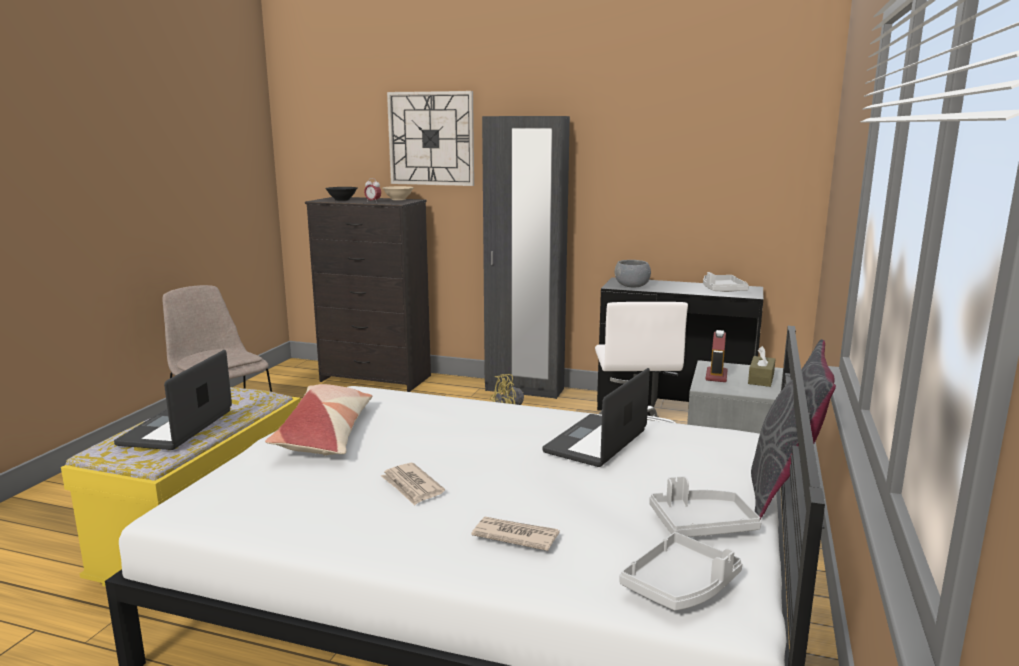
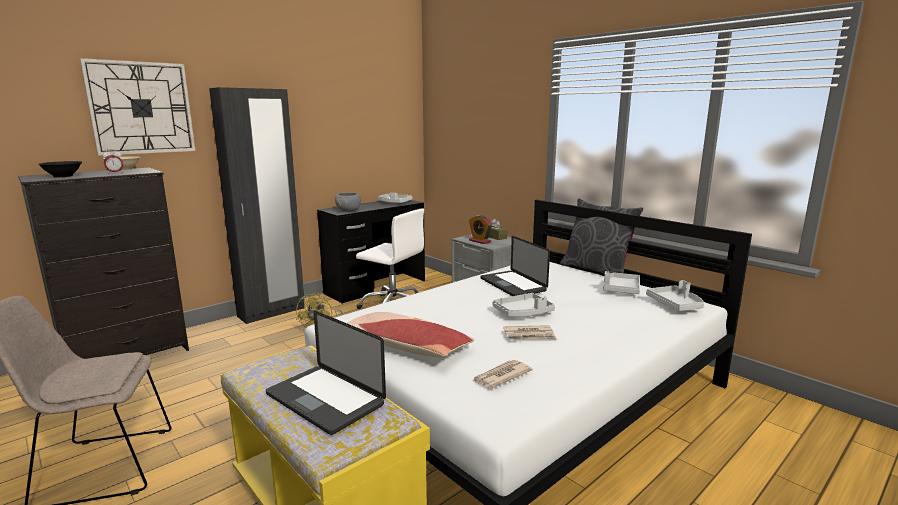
camera: 60 degrees left, 0 degrees up
(487, 468) = (523, 313): none -> grey tray
(515, 536) = (613, 323): newspaper -> newspaper (501, 376)

